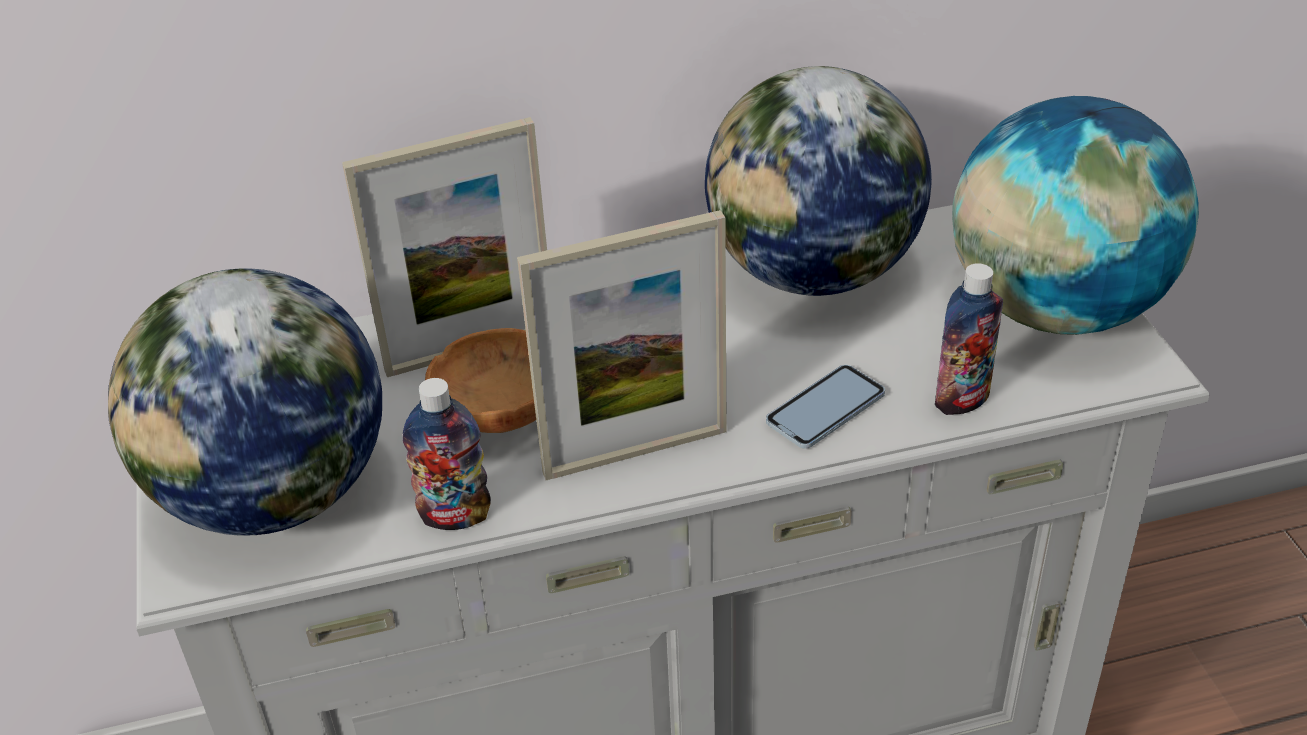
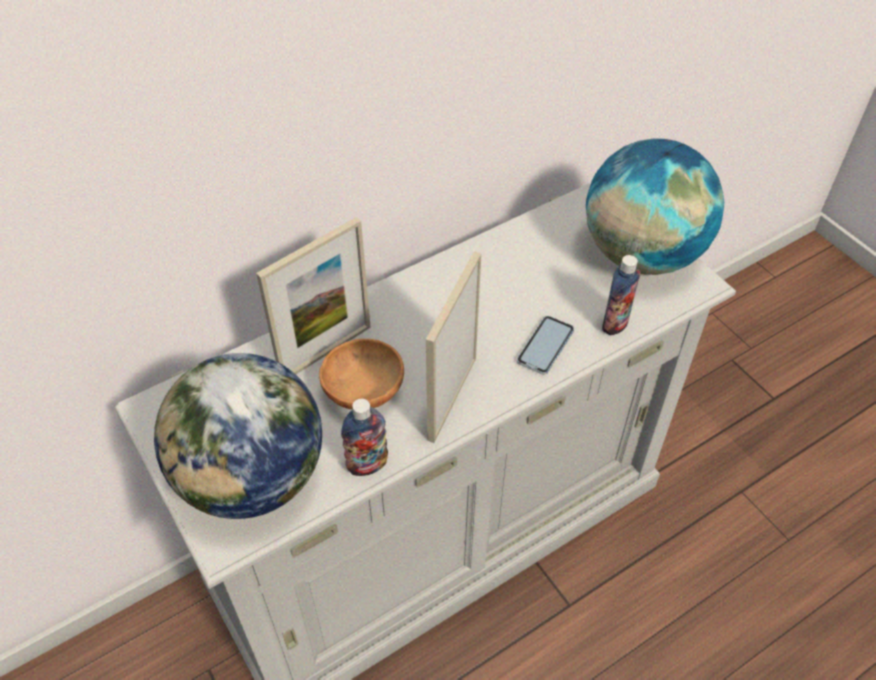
camera: 20 degrees left, 10 degrees up
(635, 452) = (452, 398): picture frame -> picture frame turned 150 degrees clockwise
(813, 273) = (503, 258): globe -> none

